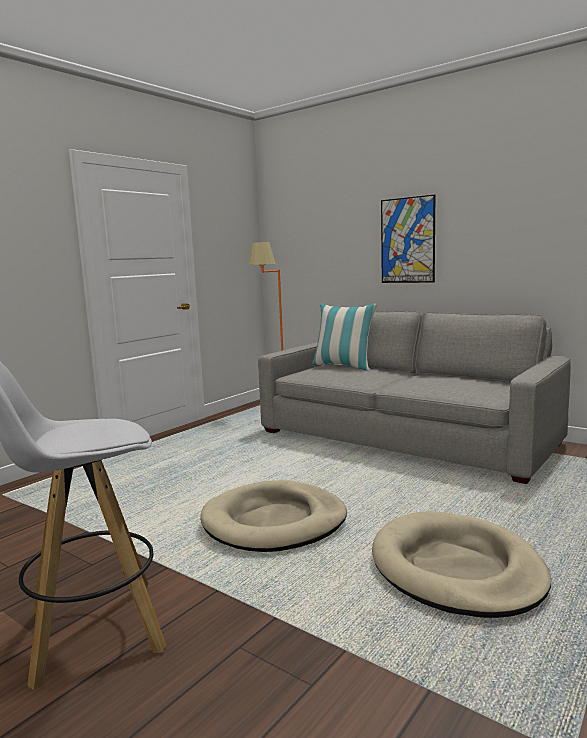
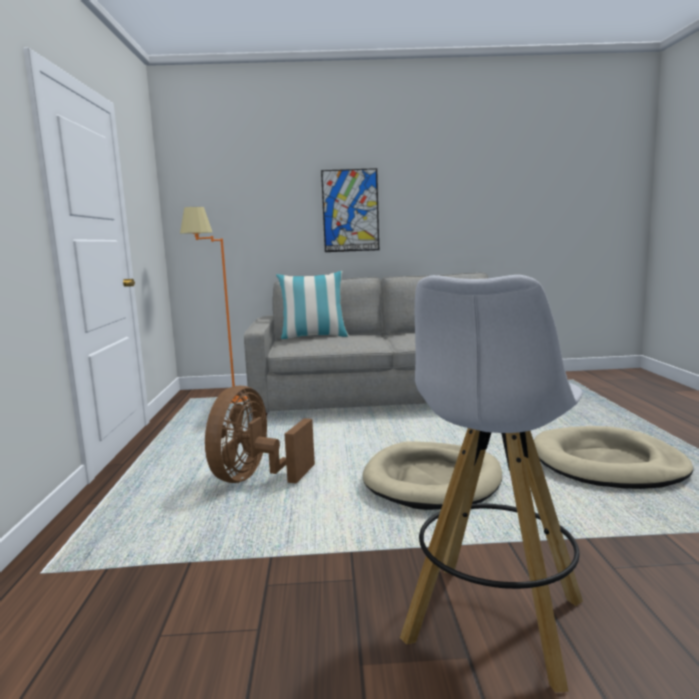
camera: 40 degrees left, 0 degrees up
(178, 477) = (254, 478): none -> brown fan

